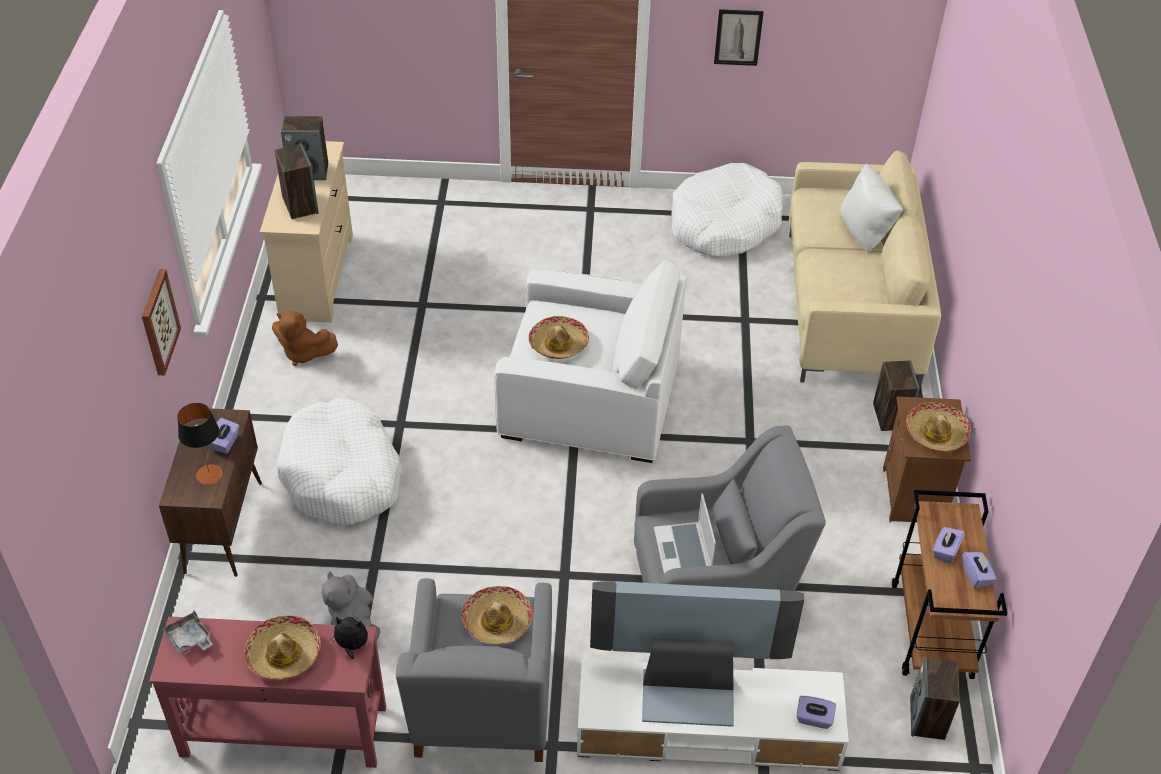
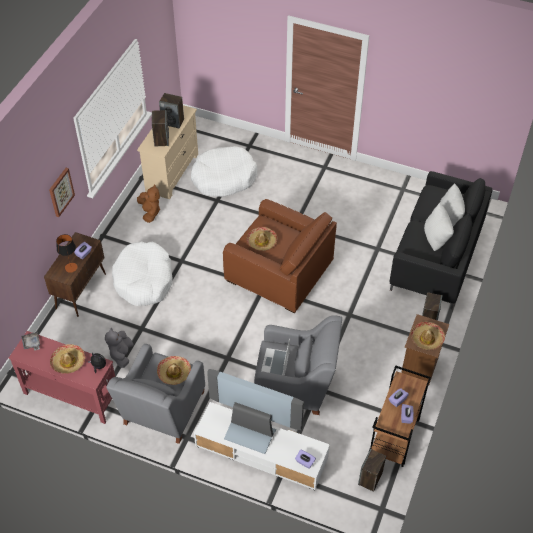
camera: 20 degrees right, 5 degrees up
(303, 353) = (150, 212): brown plush toy -> brown plush toy turned 150 degrees counterclockwise
(591, 397) = (279, 271): white armchair -> brown armchair
(724, 224) = (391, 192): white dog bed -> white dog bed (223, 178)
(738, 37) = (410, 97): picture -> none
(850, 308) = (437, 256): beige sofa -> black sofa
(861, 270) = (436, 240): none -> white pillow

